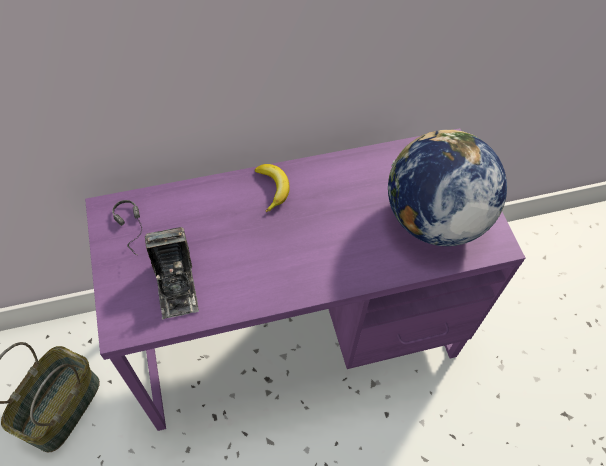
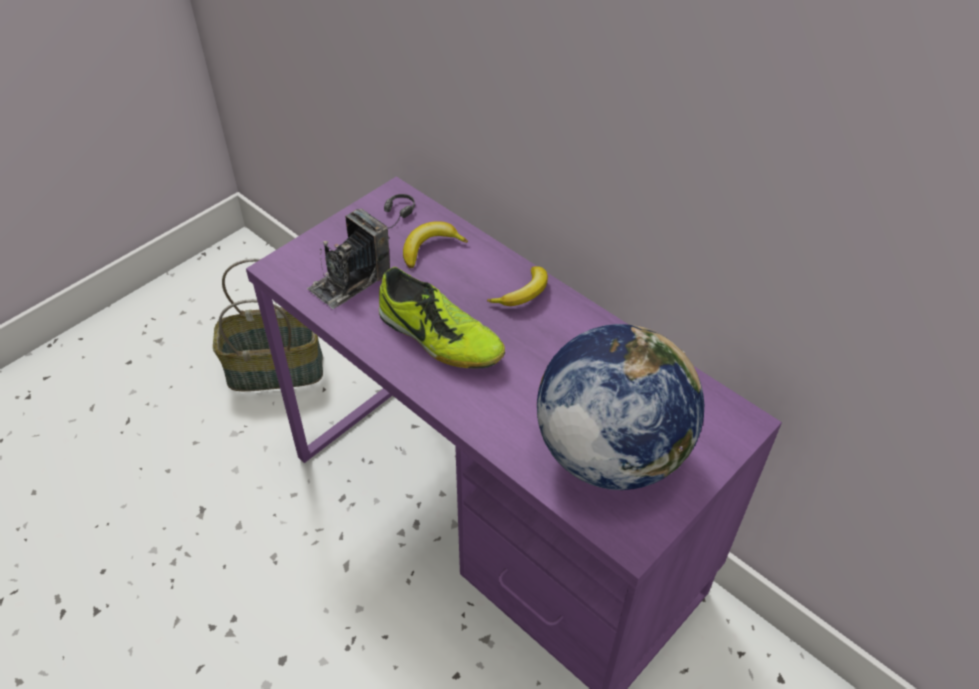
camera: 60 degrees right, 10 degrees down
(184, 218) = (430, 248): none -> banana
(277, 258) = (439, 338): none -> shoe

